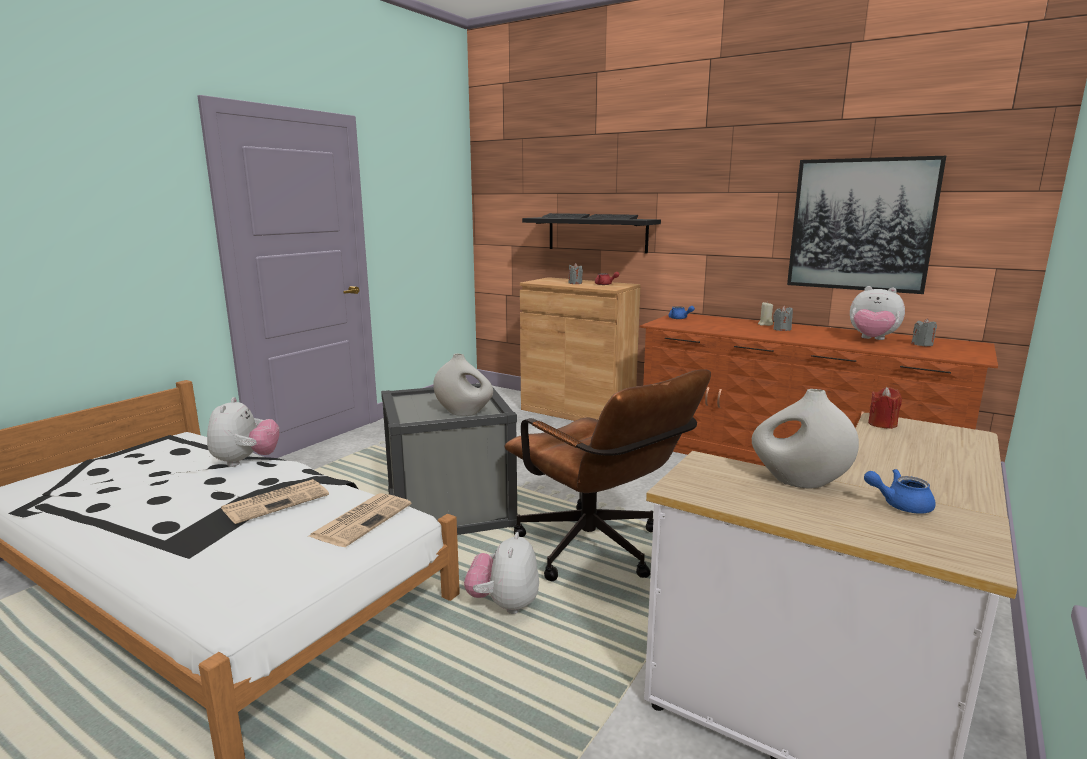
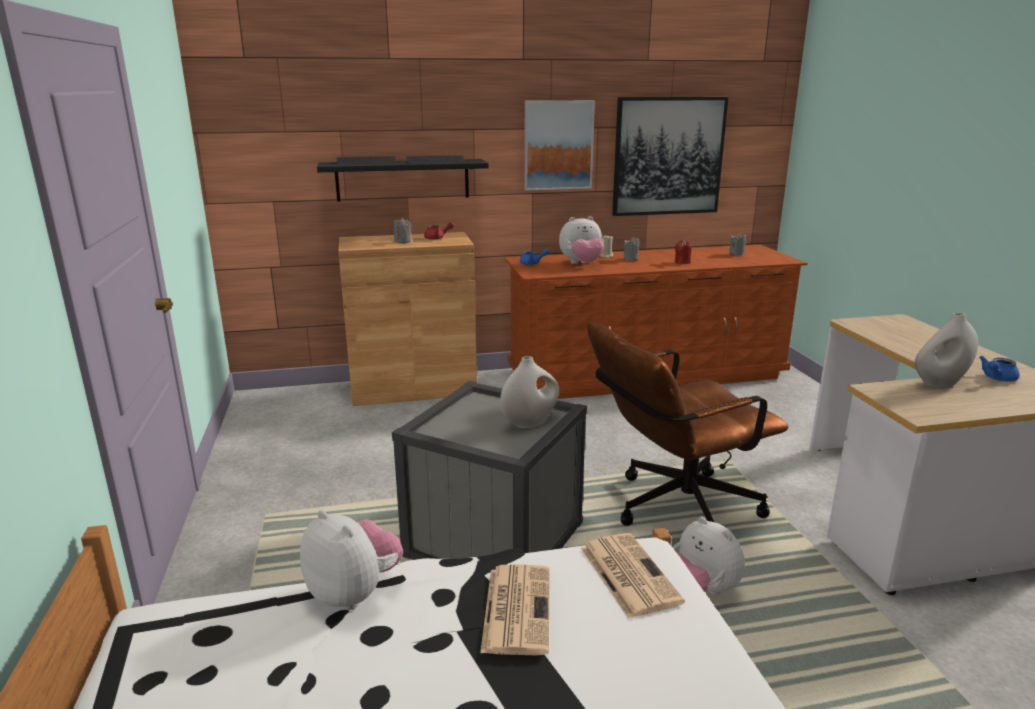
camera: 45 degrees left, 5 degrees up
(598, 552) = (674, 510): brown office chair -> brown office chair turned 150 degrees clockwise
(733, 209) = (558, 145): none -> picture
(872, 339) = (703, 256): plush toy -> plush toy (581, 264)
(882, 424) = (859, 326): red candle -> red candle (682, 262)

